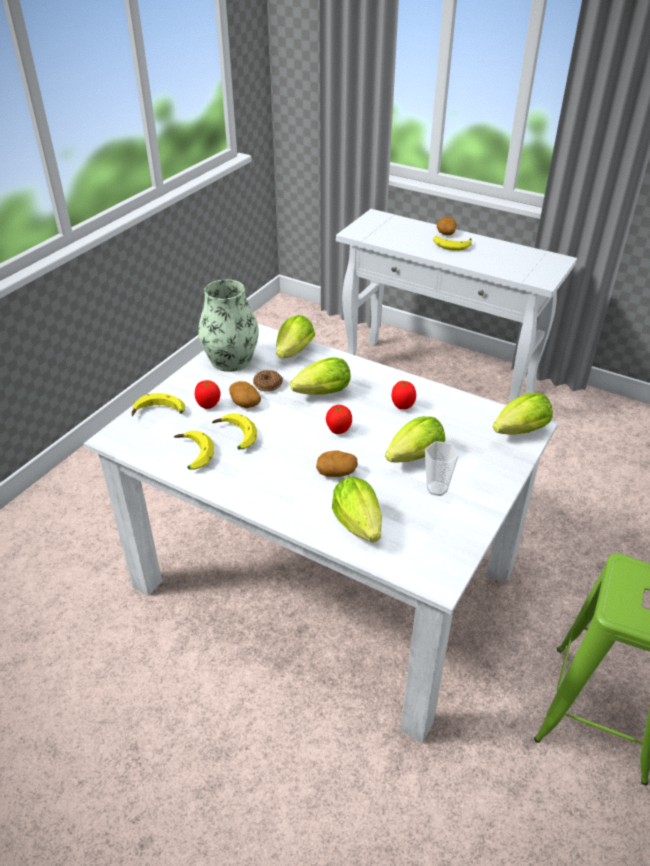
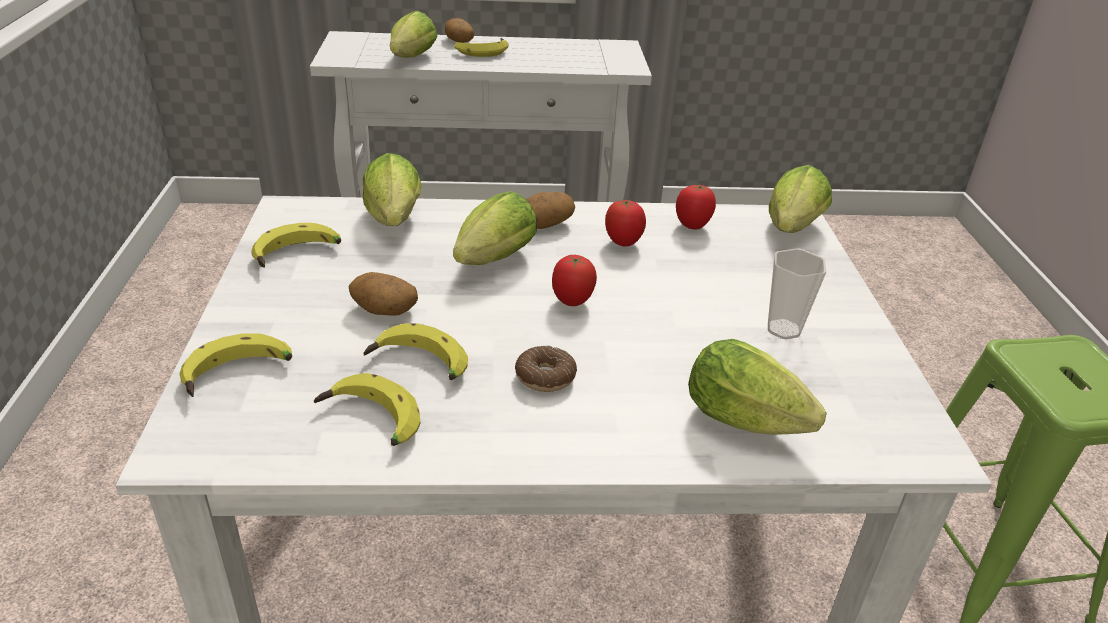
camera: 35 degrees left, 5 degrees down
(208, 406) = (324, 334): tomato -> tomato (692, 226)
(231, 360) = (298, 256): vase -> banana
(268, 385) = (397, 273): donut -> donut (545, 377)
(337, 472) = (631, 358): potato -> potato (546, 223)
(412, 458) = (709, 303): lettuce -> lettuce (411, 59)

